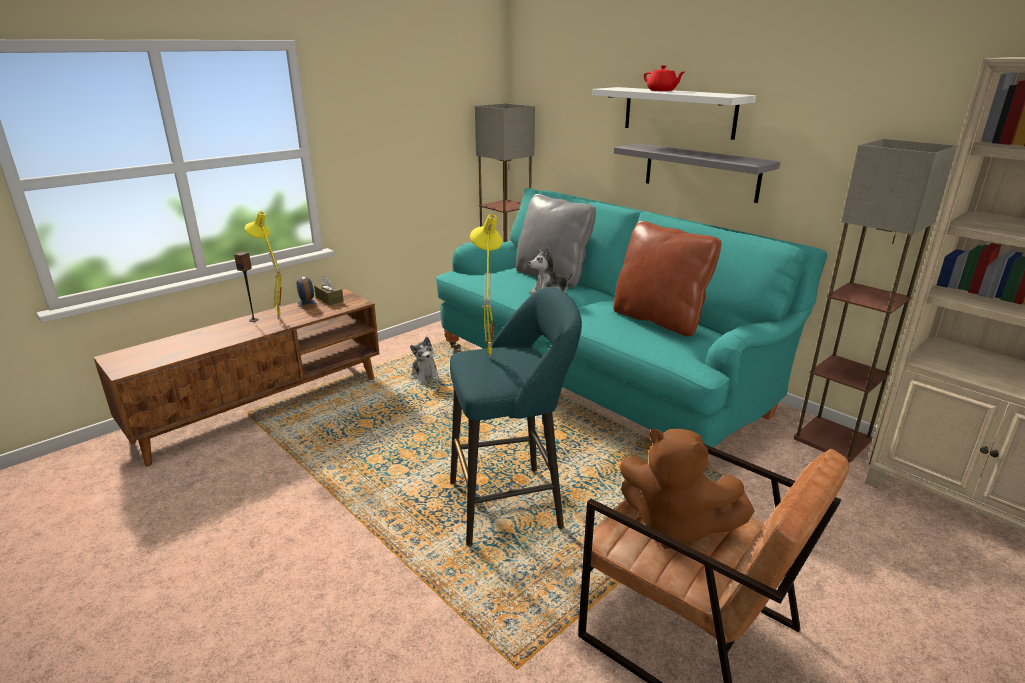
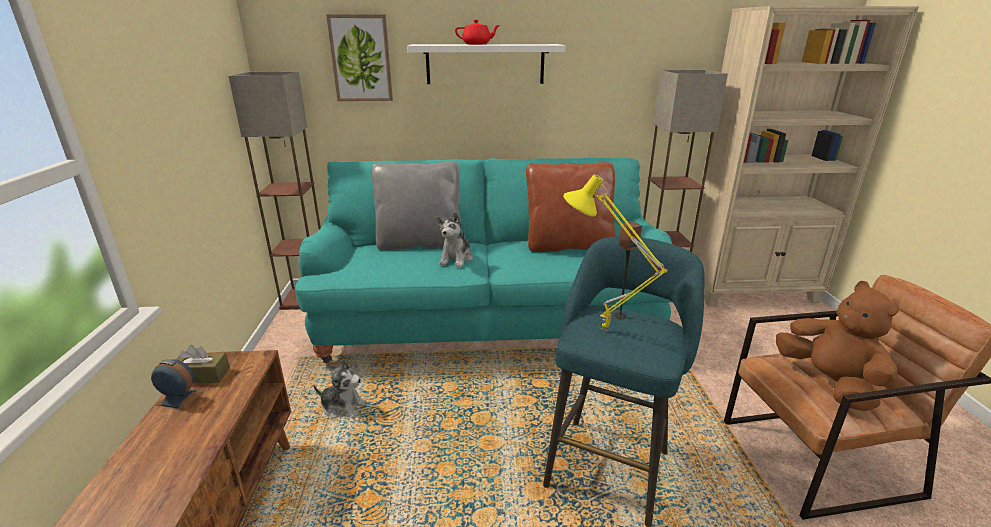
camera: 50 degrees left, 0 degrees up
(254, 320) = (131, 469): speaker -> speaker (620, 316)
(277, 317) = (167, 441): yellow table lamp -> none
(579, 98) = (361, 58): none -> picture
(674, 525) = (828, 383): brown plush toy -> brown plush toy turned 90 degrees counterclockwise
(701, 172) = (514, 115): grey shelf -> none

